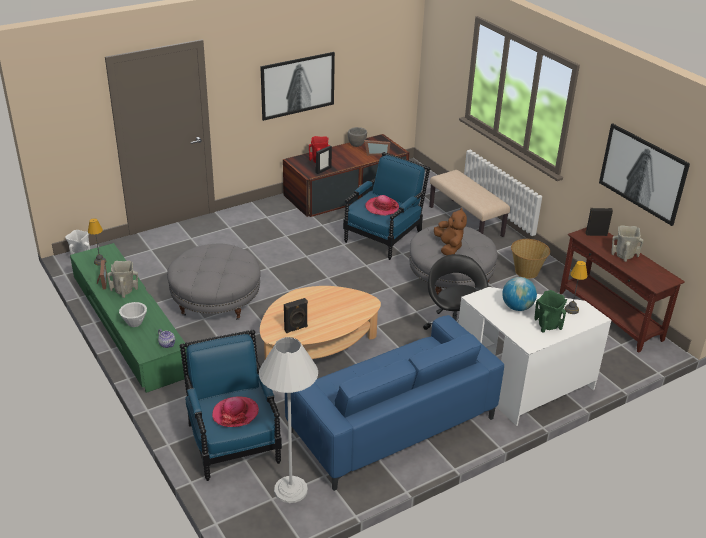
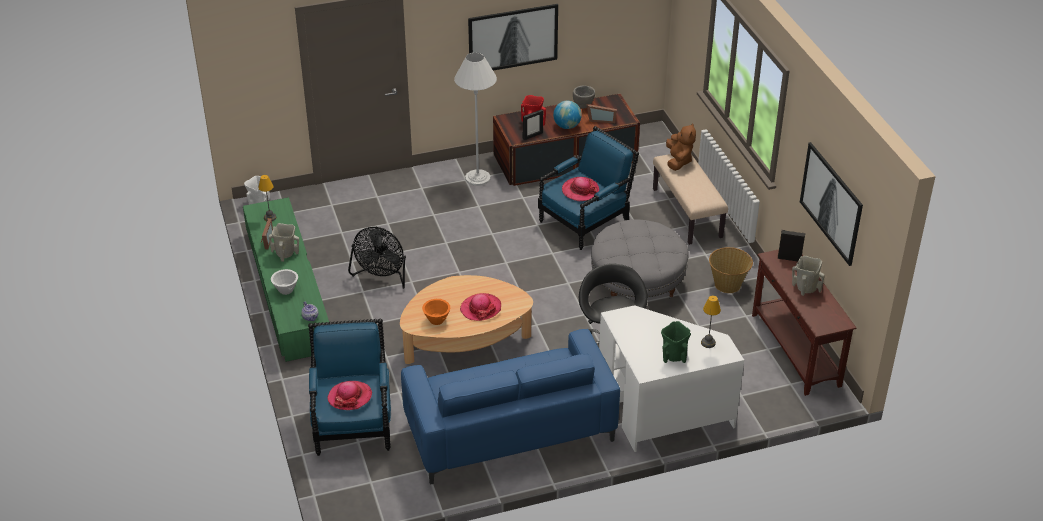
camera: 15 degrees right, 5 degrees up
(216, 302) = (380, 274): grey ottoman -> black fan
(290, 490) = (390, 477): white floor lamp -> white floor lamp (477, 178)
(296, 329) = (437, 320): black speaker -> orange bowl
(334, 313) = (480, 308): none -> hat
(449, 247) = (631, 249): brown plush toy -> brown plush toy (678, 161)
(517, 307) = (652, 332): globe -> globe (567, 126)

